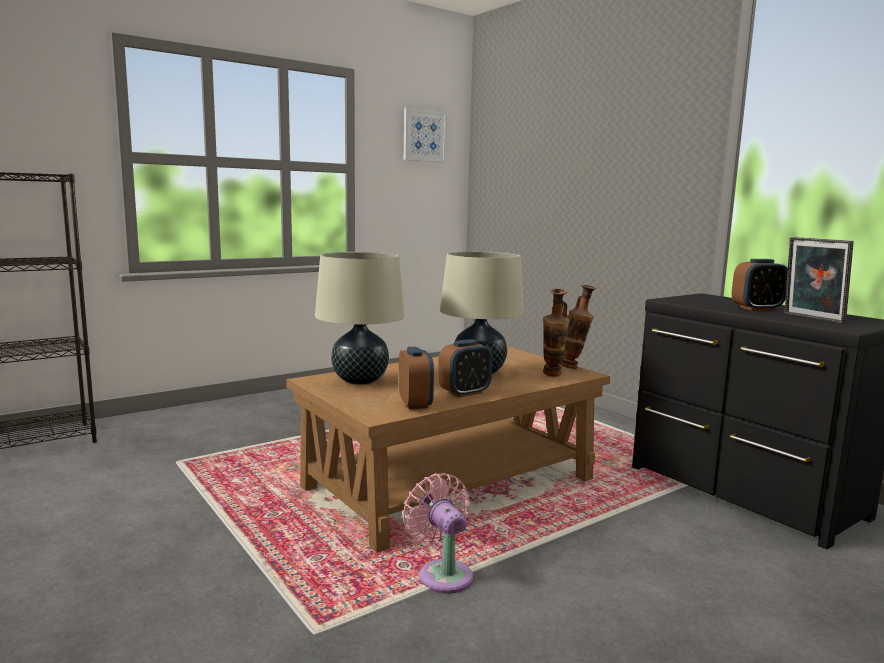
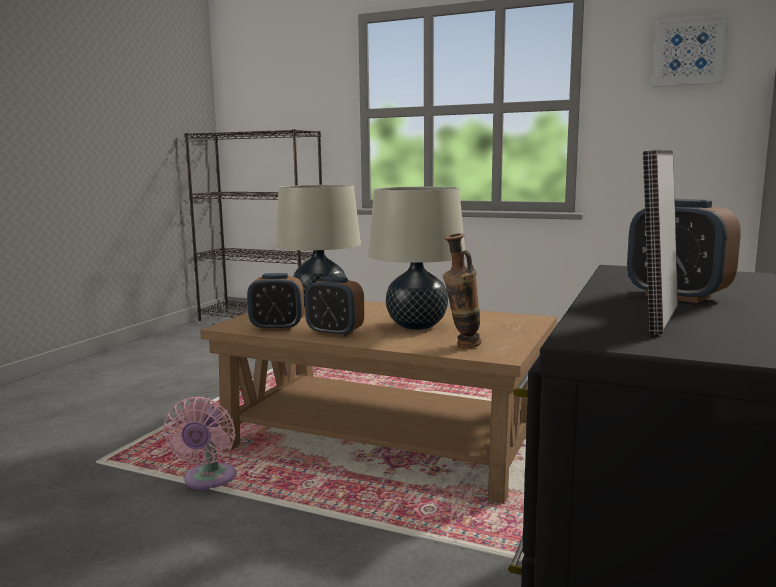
camera: 60 degrees right, 0 degrees up
(415, 403) = (277, 328): alarm clock -> alarm clock turned 45 degrees clockwise
(443, 573) = (208, 480): pink fan -> pink fan turned 150 degrees clockwise
(575, 368) = (520, 349): vase -> none

